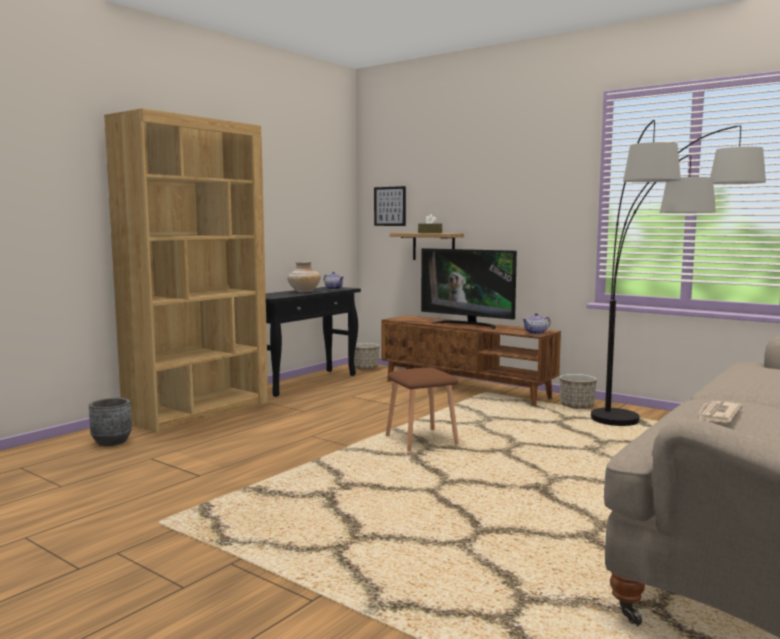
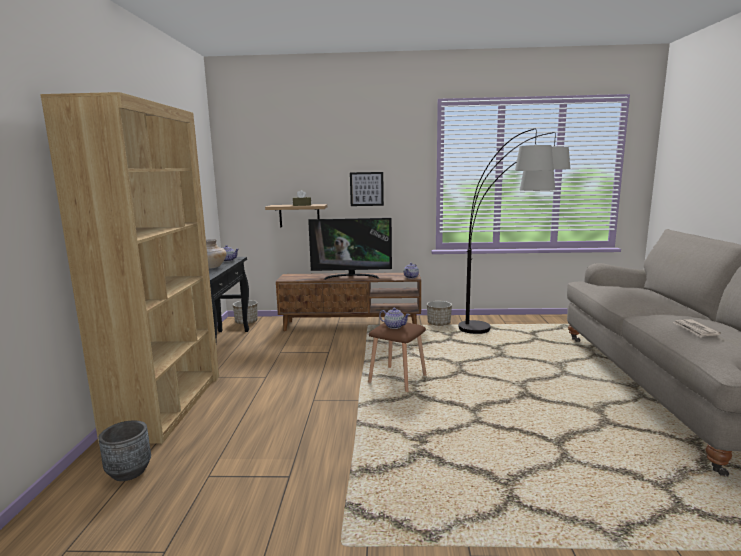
camera: 35 degrees left, 5 degrees up
(390, 206) = (252, 182): picture -> picture (366, 189)
(417, 371) = (394, 326): none -> teapot

